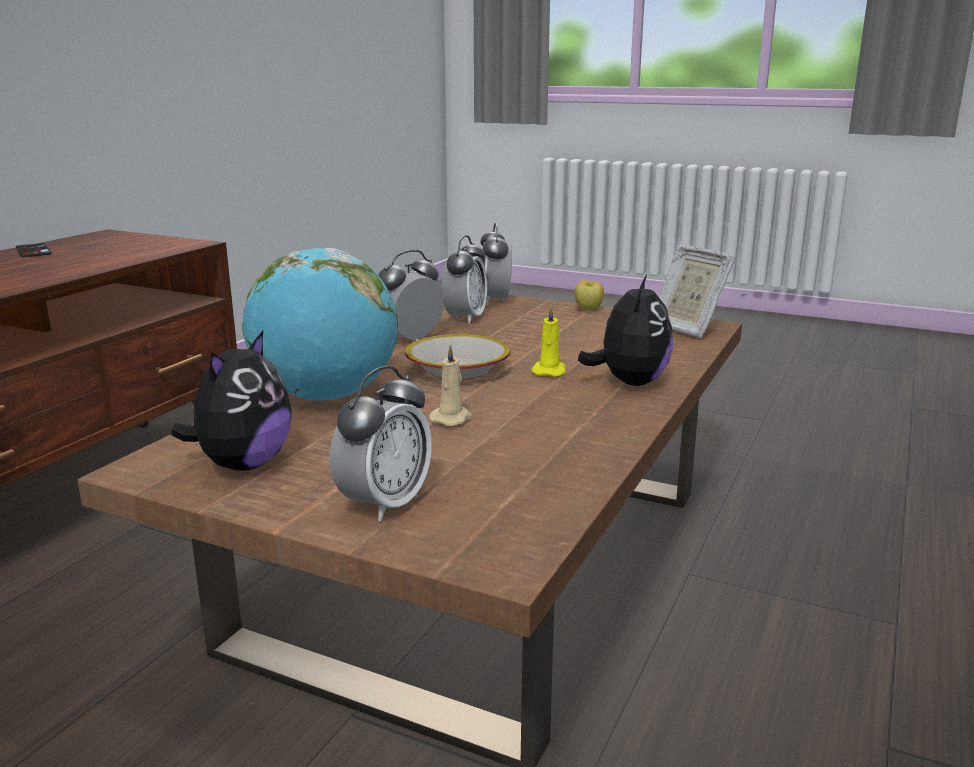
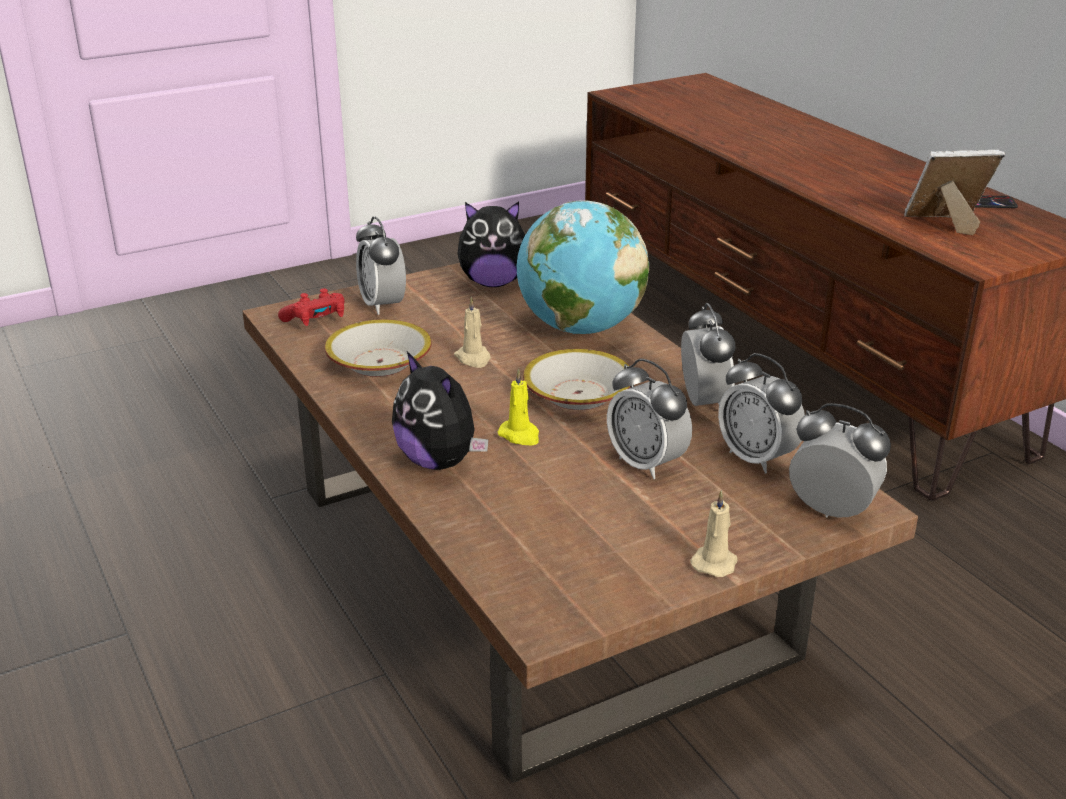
camera: 125 degrees right, 10 degrees up
(243, 464) = (493, 282): plush toy -> plush toy turned 60 degrees counterclockwise
(483, 528) = (316, 320): none -> red game controller
(520, 336) = (646, 464): none -> alarm clock
(526, 453) = (379, 363): none -> bowl
(588, 310) = (715, 562): apple -> beige candle
(686, 328) = (551, 594): picture frame -> picture frame (945, 225)

